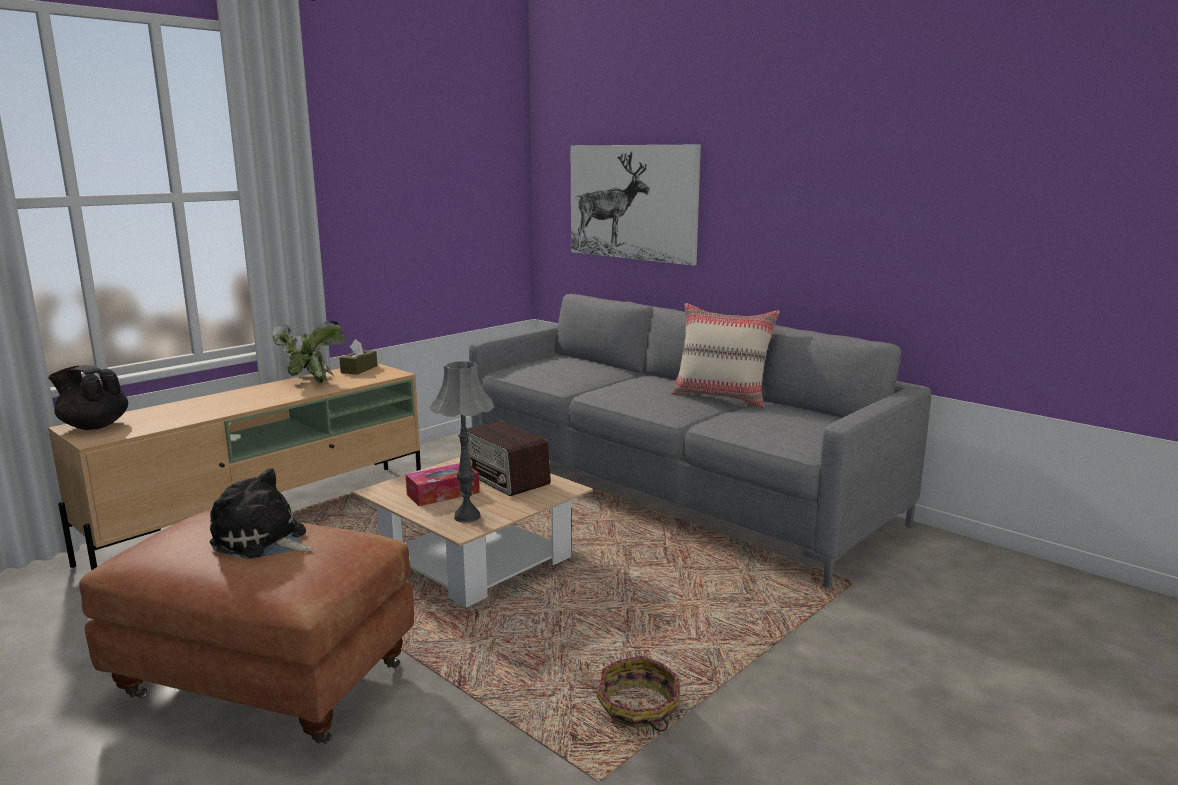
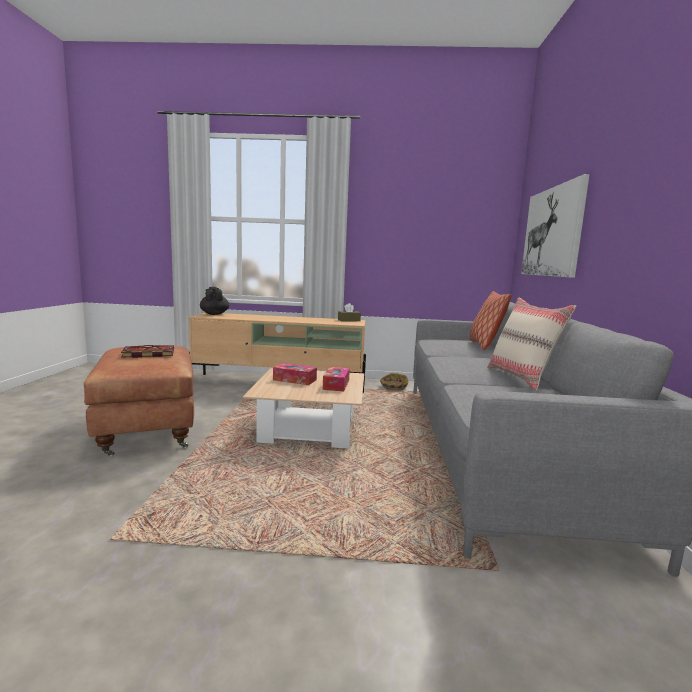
camera: 50 degrees right, 5 degrees down
(262, 541) = (147, 354): plush toy -> book
(309, 382) = (315, 319): potted plant -> none
(467, 517) = (275, 390): grey table lamp -> none
(505, 478) = (336, 384): radio -> tissue box
(585, 363) = (484, 345): none -> pillow
(638, 708) = (200, 527): basket -> basket (393, 387)

